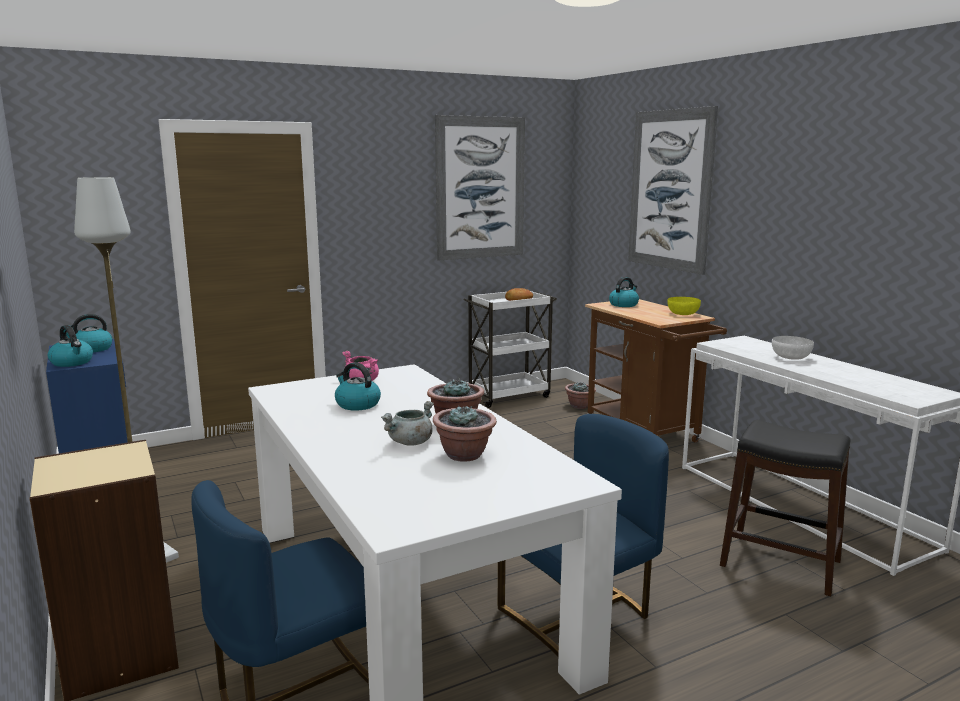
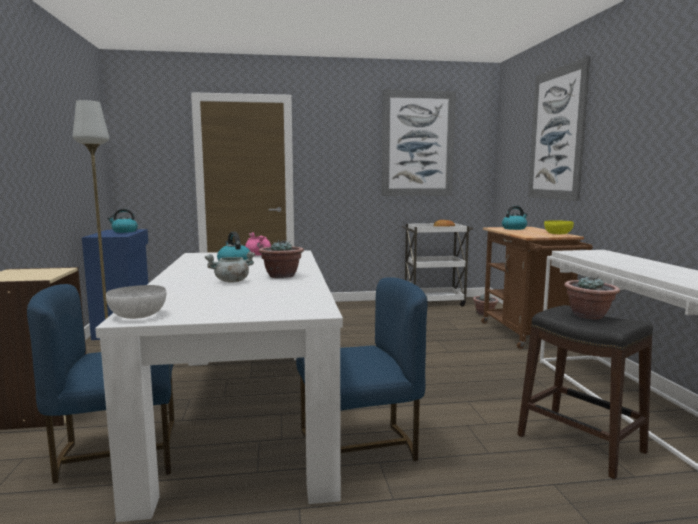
camera: 20 degrees right, 5 degrees down
(72, 362) = (102, 235): kettle -> none
(465, 455) = (257, 290): potted plant -> potted plant (589, 315)
(790, 357) = (629, 261): white bowl -> white bowl (138, 315)

